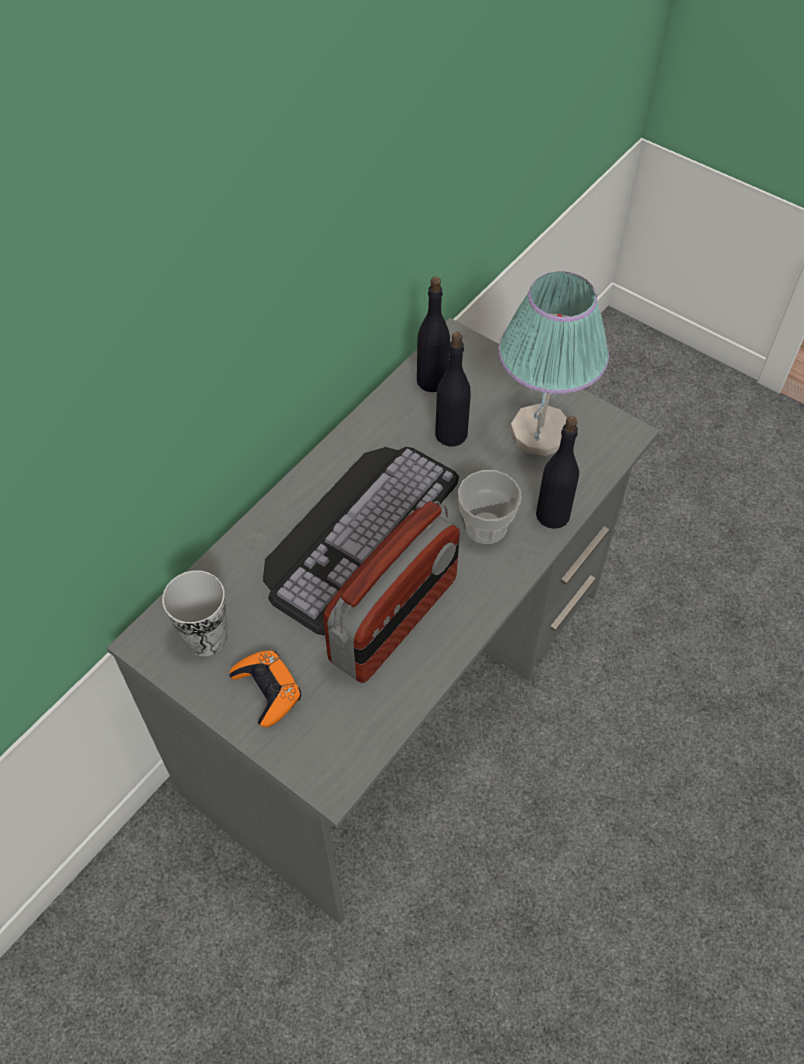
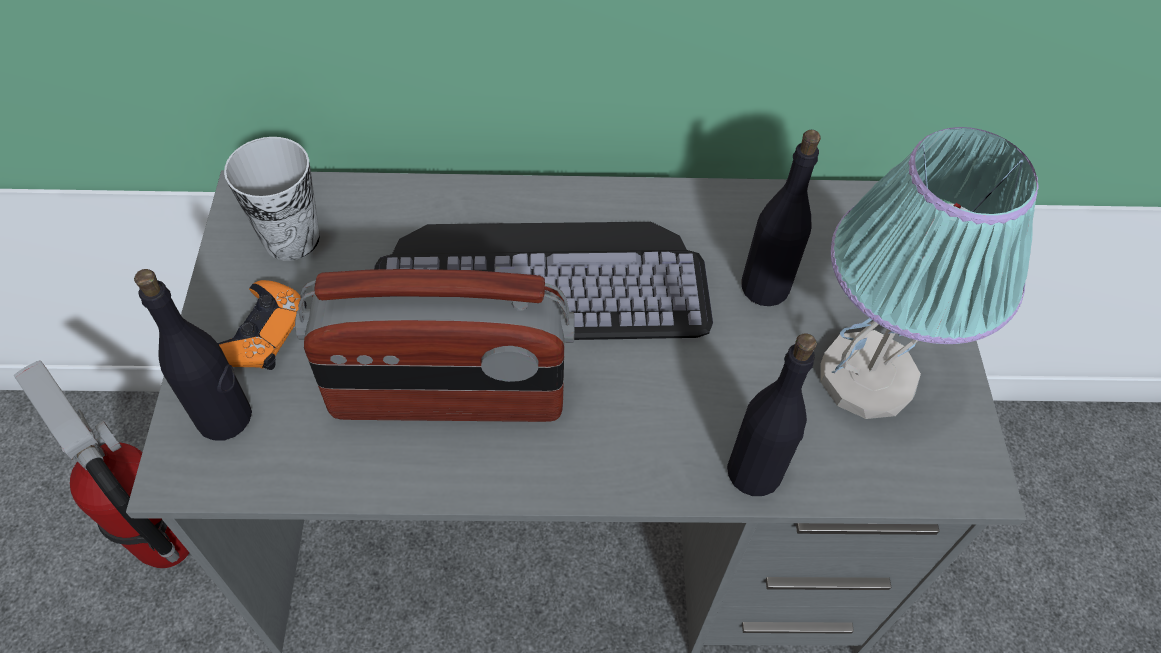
camera: 50 degrees right, 0 degrees up
(196, 955) = (166, 542): none -> fire extinguisher
(432, 380) = (822, 222): black bottle -> black bottle (225, 417)
(486, 527) = (665, 407): cup -> none

